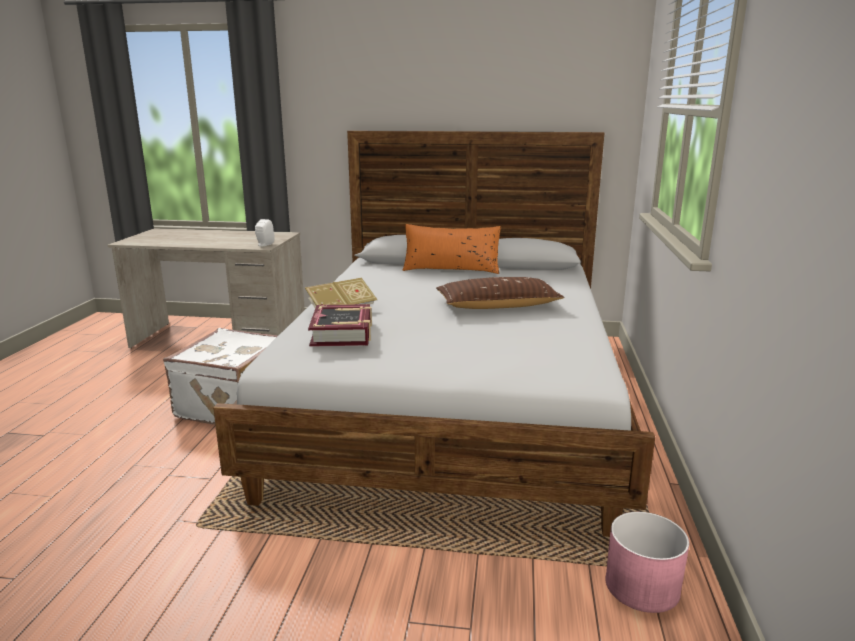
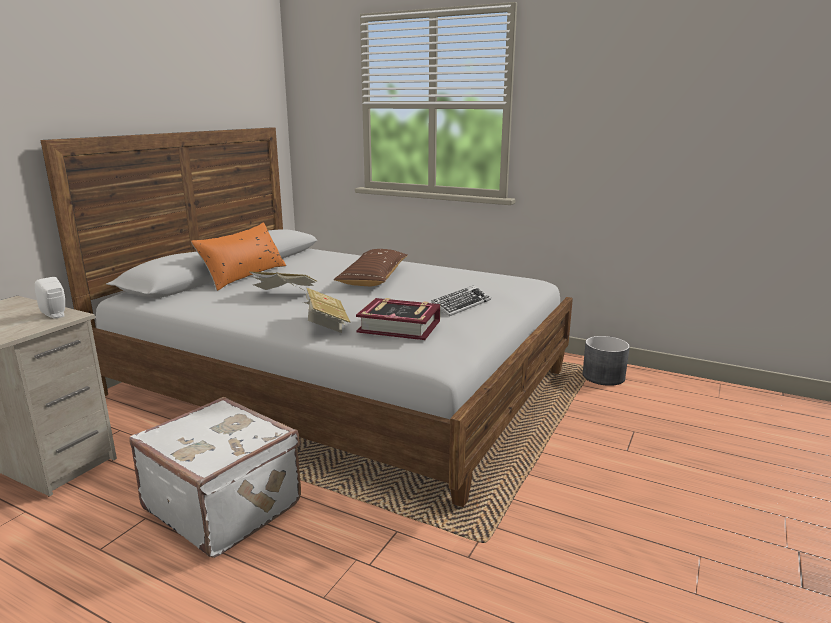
camera: 70 degrees left, 0 degrees up
(408, 287) = (284, 294): none -> book
(440, 350) = (461, 305): none -> keyboard
(641, 586) = (603, 377): pink planter -> grey planter

